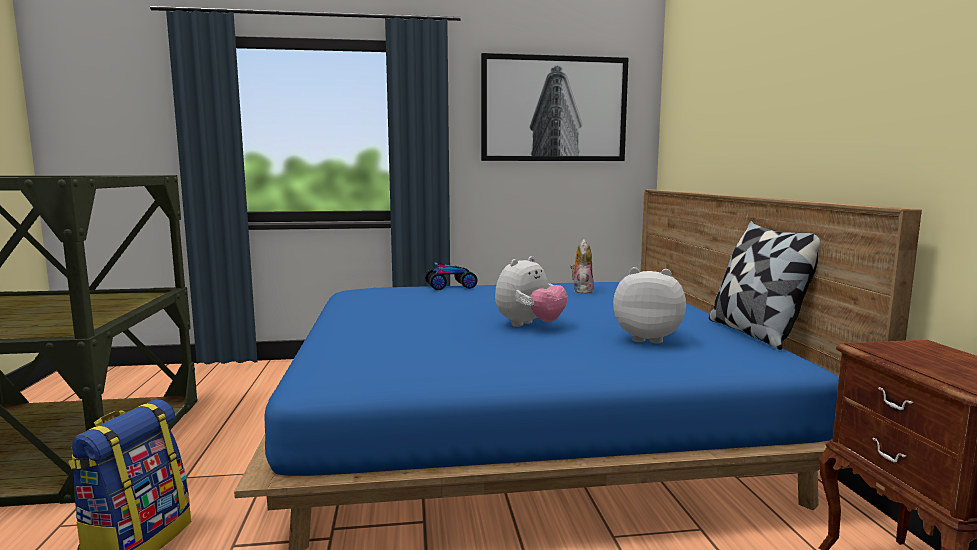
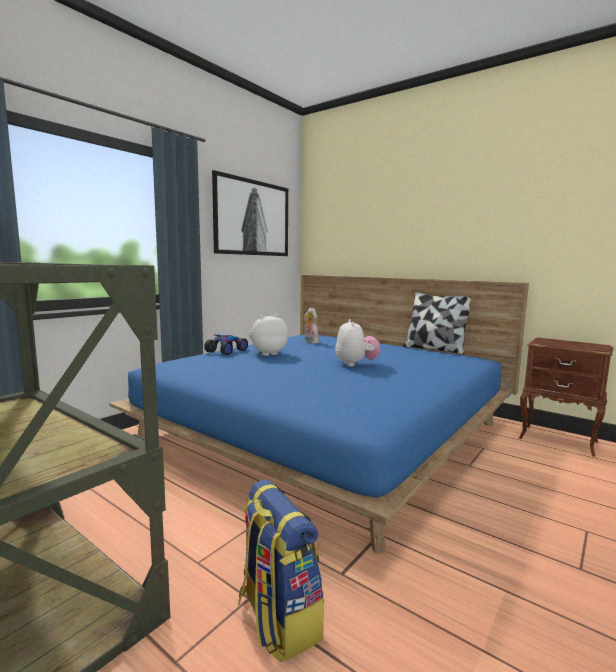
camera: 45 degrees left, 0 degrees up
(647, 338) = (418, 359): plush toy -> plush toy (267, 353)

